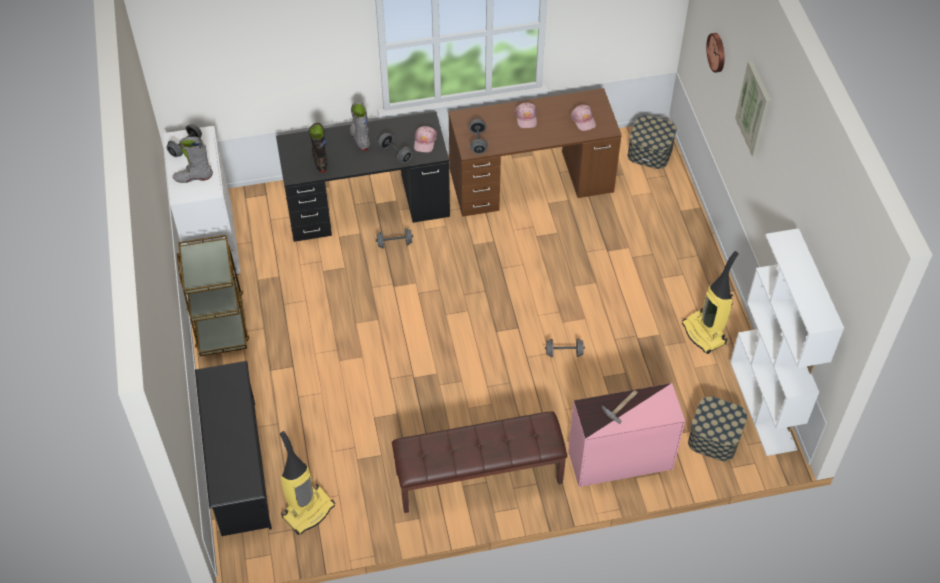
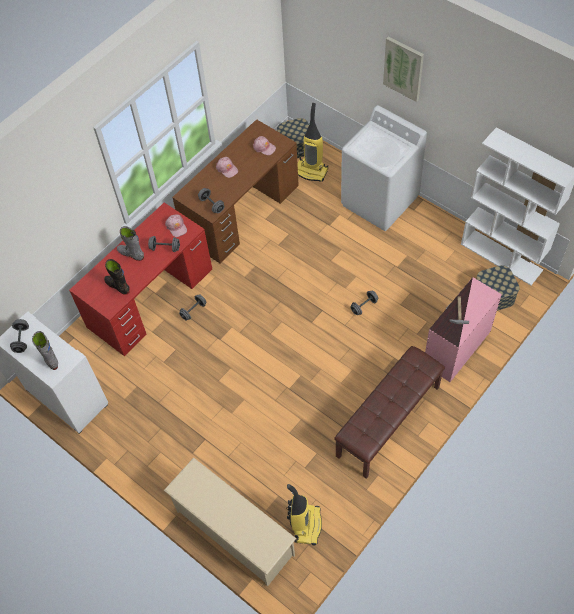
camera: 35 degrees left, 5 degrees up
(193, 177) = (50, 357): grey boot -> grey boot turned 105 degrees clockwise
(220, 322) = (127, 446): brown cart -> none
(238, 467) = (234, 532): black shoe rack -> beige shoe rack
(367, 205) = (151, 297): black desk -> red desk
(685, 262) = (380, 201): none -> white washing machine
(704, 333) = (431, 237): vacuum cleaner -> vacuum cleaner (311, 171)
(717, 52) = (338, 48): wall clock -> none

